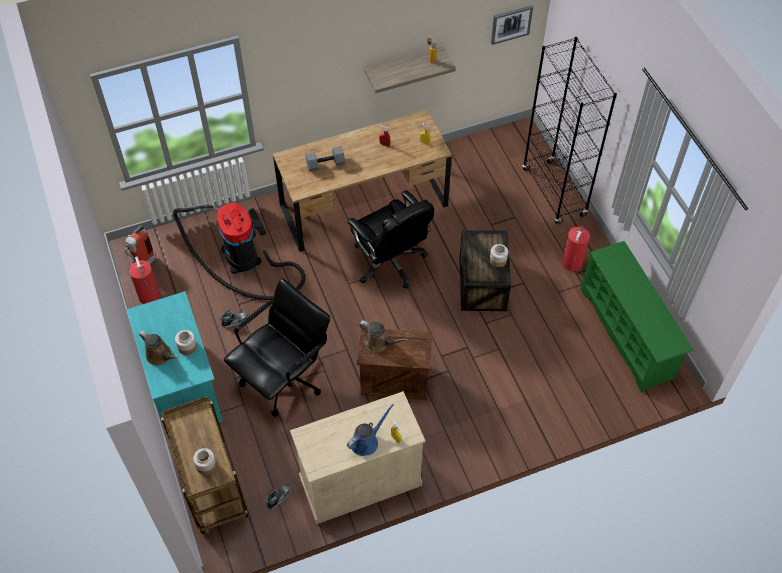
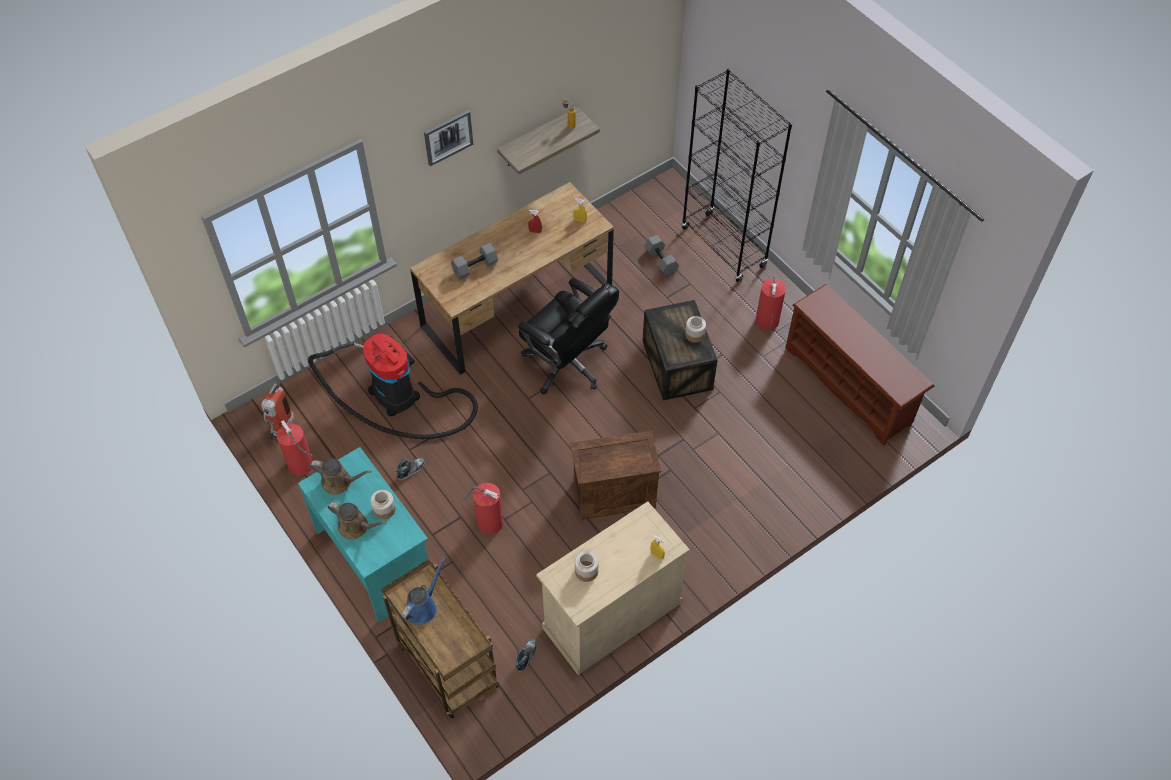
camera: 15 degrees left, 0 degrees up
(206, 465) = (452, 637): jar -> jar (586, 571)
(284, 378) = (489, 522): black office chair -> fire extinguisher
(366, 441) = (626, 566): blue watering can -> blue watering can (423, 607)
(379, 342) = (596, 455): brown watering can -> brown watering can (339, 482)
(497, 193) = (661, 261): none -> grey dumbbell
(511, 24) = (645, 67): picture -> picture (448, 137)
(627, 334) = (850, 385): green shoe rack -> brown shoe rack

